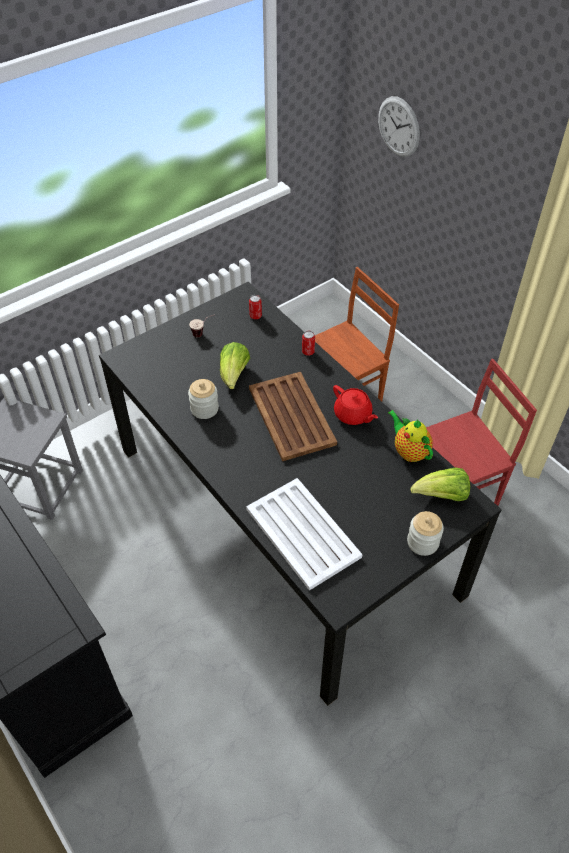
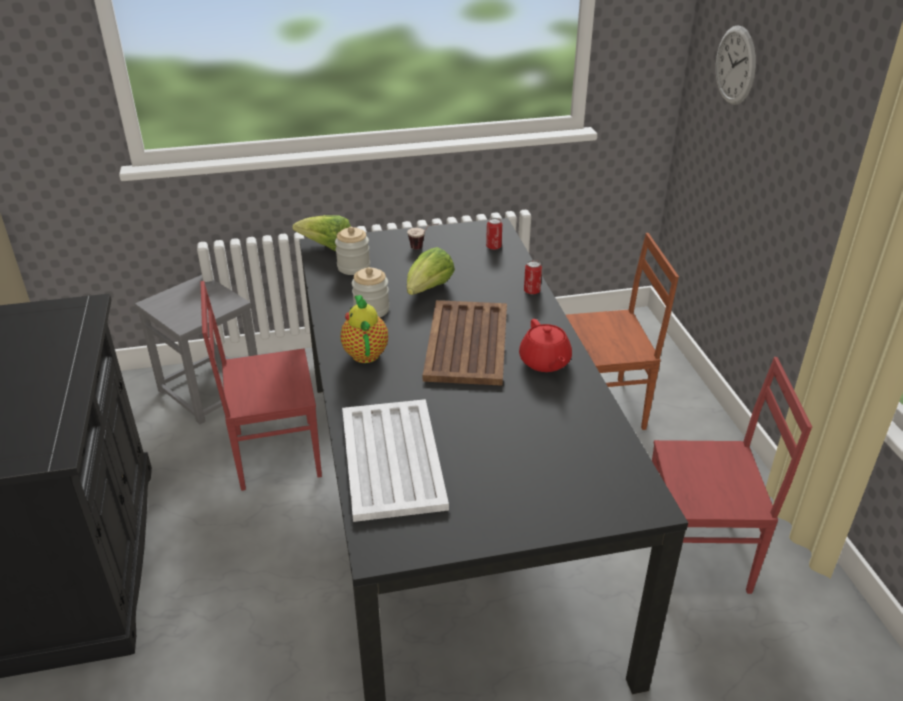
camera: 25 degrees right, 15 degrees down
(130, 522) = (275, 453): none -> red chair
(409, 451) = (594, 418): teapot -> teapot (365, 352)
(422, 542) = (545, 522): jar -> jar (353, 267)
(442, 496) = (608, 479): lettuce -> lettuce (327, 247)

